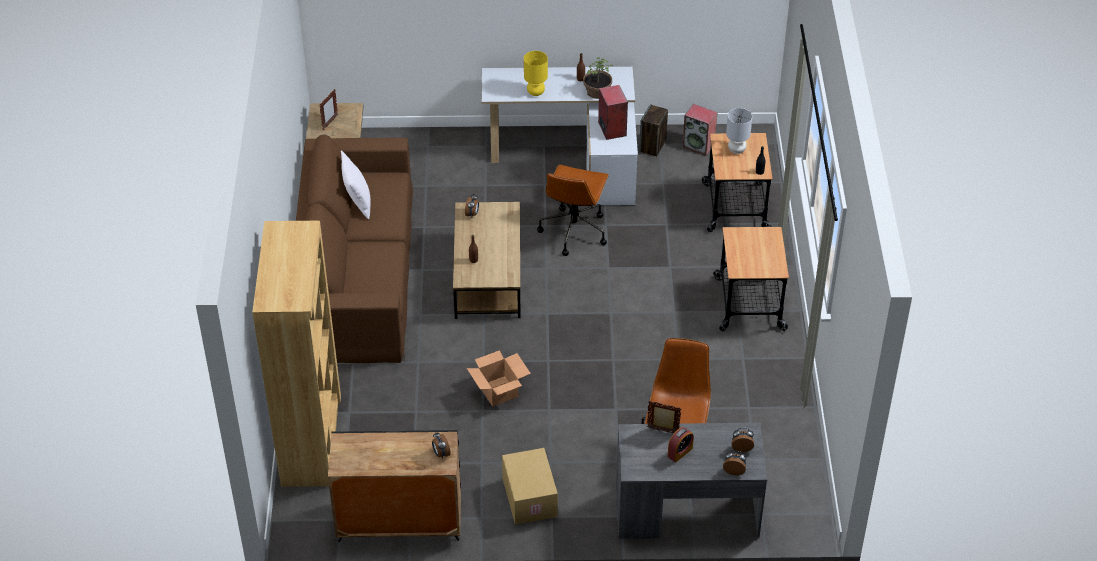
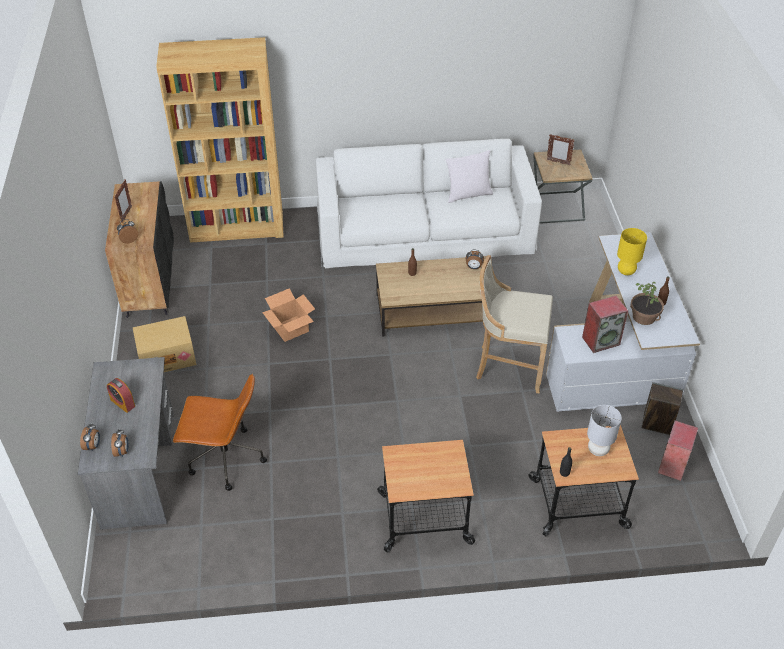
camera: 85 degrees right, 0 degrees up
(354, 272) = (424, 230): brown sofa -> white sofa
(574, 230) = (508, 366): brown office chair -> beige stool
(663, 431) = (151, 389): picture frame -> picture frame (126, 215)

